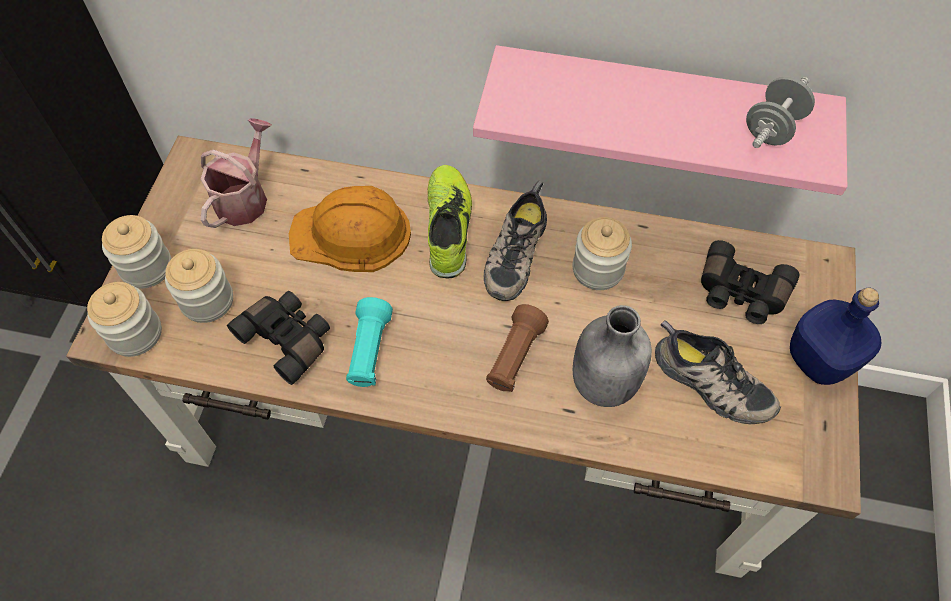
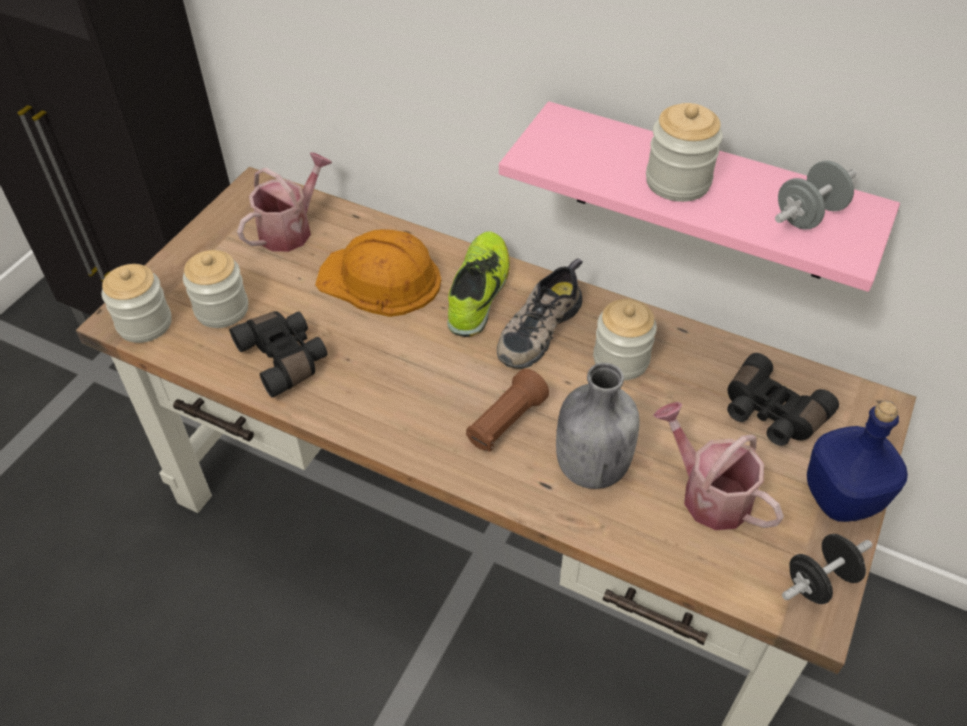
camera: 15 degrees right, 10 degrees down
(146, 267) = (177, 270): jar -> jar (677, 182)
(369, 351) = (360, 386): turquoise flashlight -> none
(710, 384) = (708, 494): shoe -> watering can
(822, 443) = (819, 581): none -> black dumbbell

